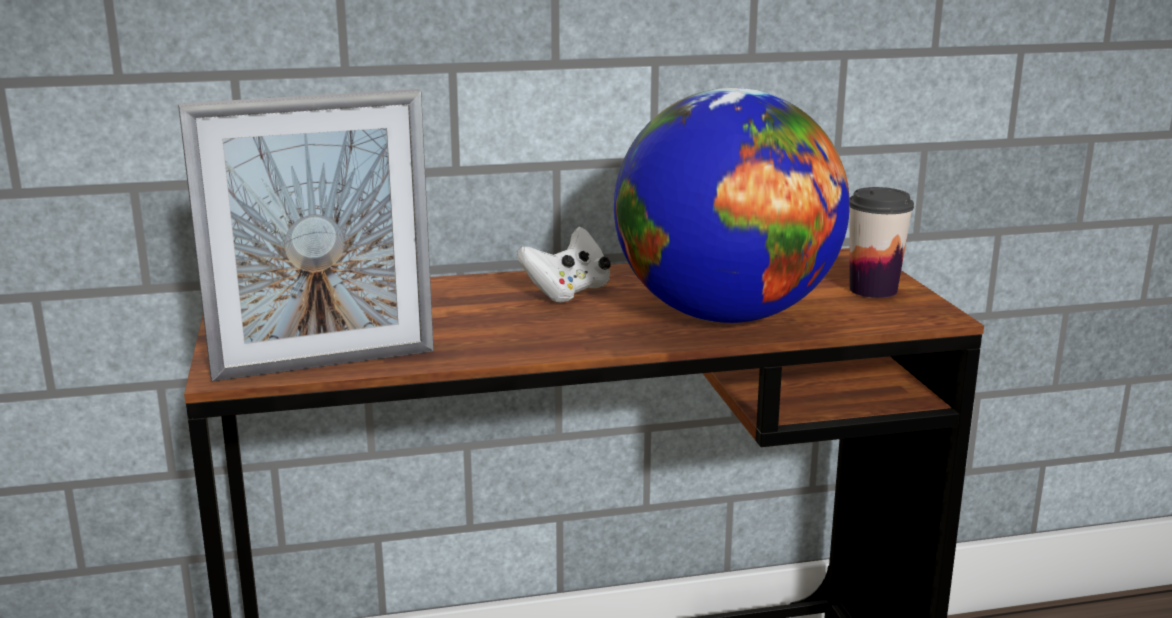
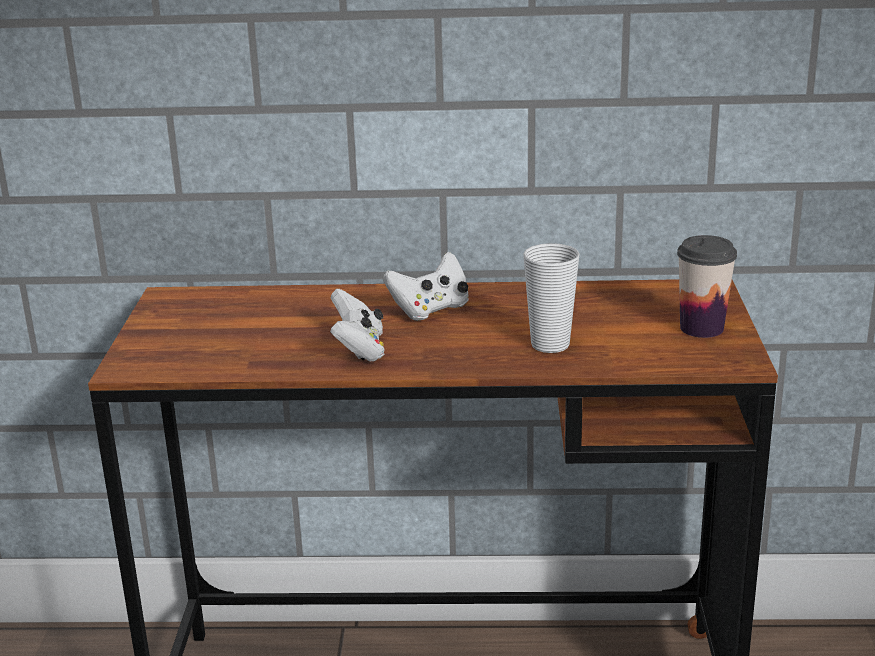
camera: 15 degrees right, 5 degrees up
(325, 364) = (201, 365): picture frame -> none
(511, 335) = (359, 350): none -> white game controller
(725, 315) = (550, 345): globe -> cup

